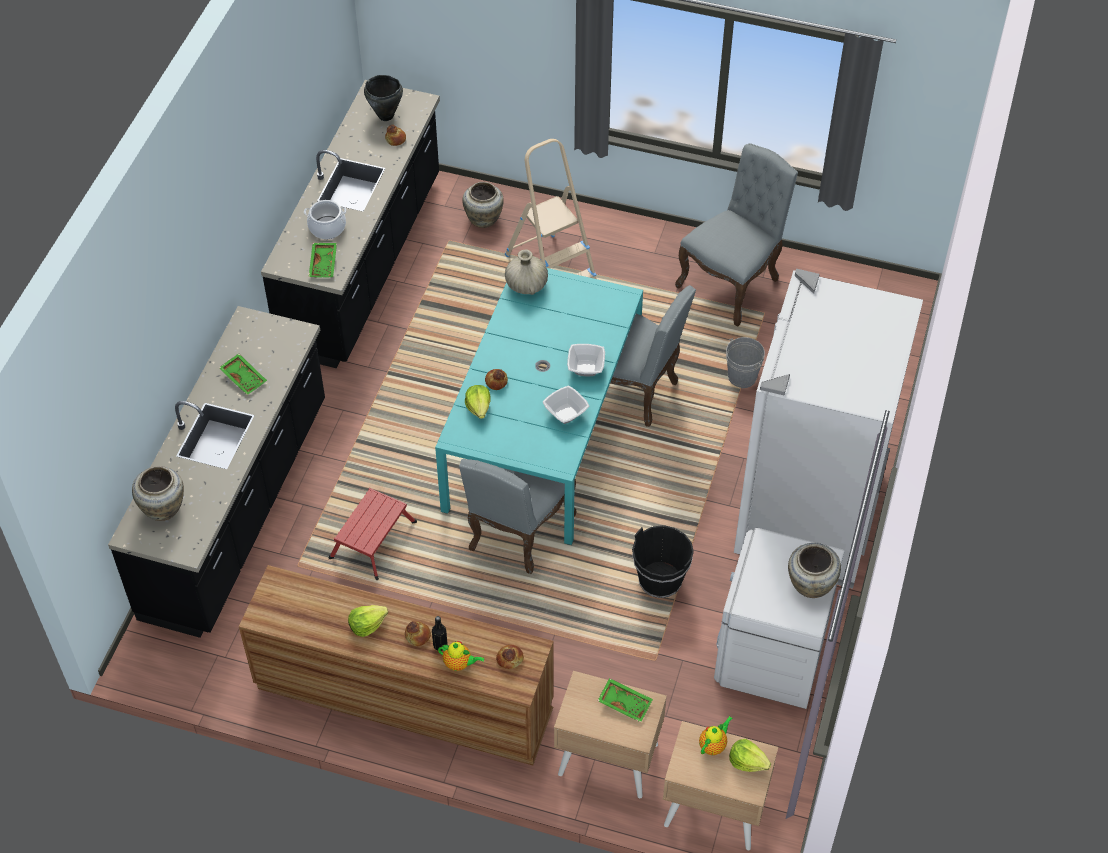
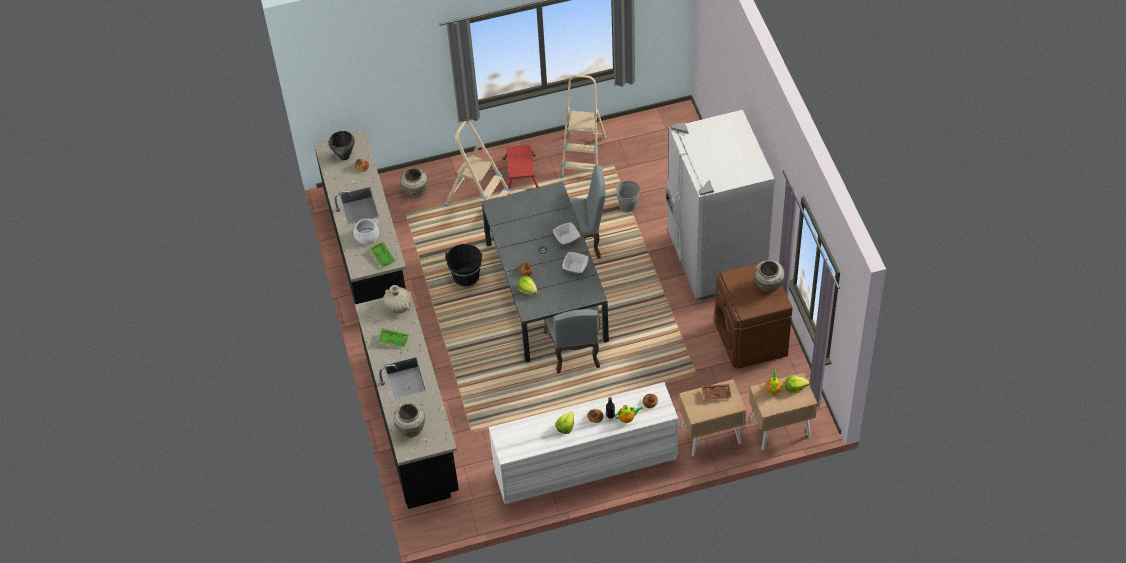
camera: 30 degrees left, 0 degrees up
(373, 539) = (501, 396): red step ladder -> red step ladder (521, 173)
(404, 700) = (585, 466): brown dresser -> white dresser
(526, 285) = (498, 211): beige vase -> beige vase (398, 306)
(543, 433) = (546, 291): turquoise dining table -> grey dining table
(625, 702) = (716, 393): green tray -> brown tray
(660, 581) = (668, 334): black bucket -> black bucket (466, 278)
(732, 284) = (583, 157): grey chair -> beige step ladder
(769, 653) = (749, 339): white washing machine -> brown washing machine

